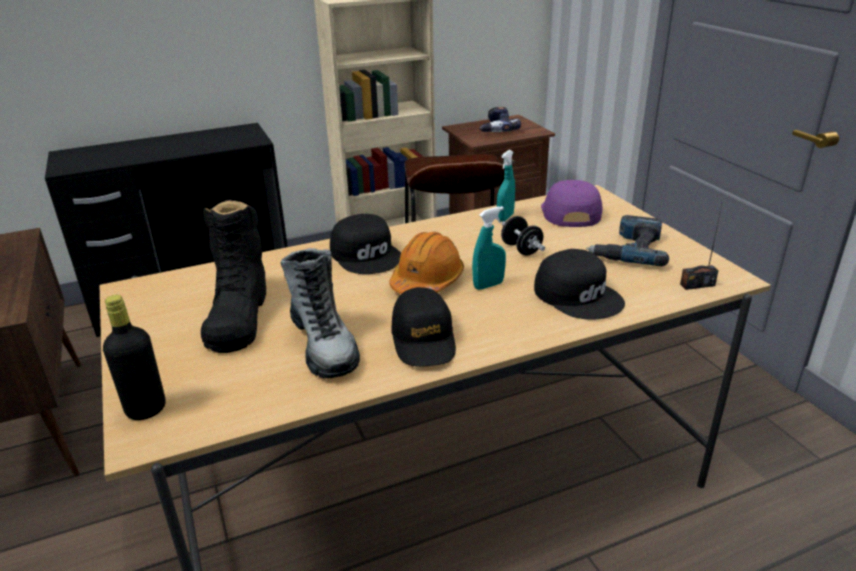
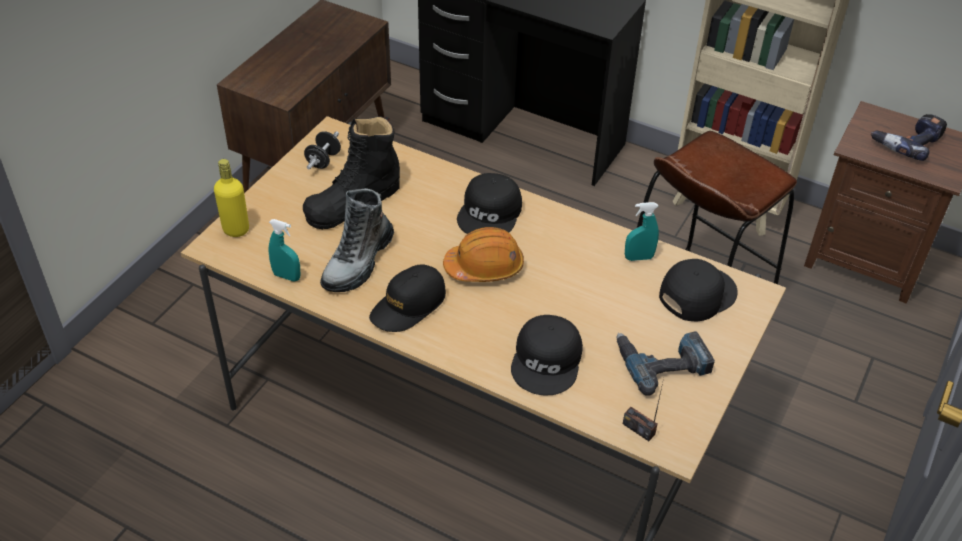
camera: 50 degrees right, 15 degrees up
(146, 409) = (236, 229): black bottle -> yellow bottle
(488, 285) = (512, 303): turquoise spray bottle -> turquoise spray bottle (286, 276)
(521, 249) = (590, 294): black dumbbell -> black dumbbell (323, 160)
(569, 212) = (696, 293): purple cap -> black cap

